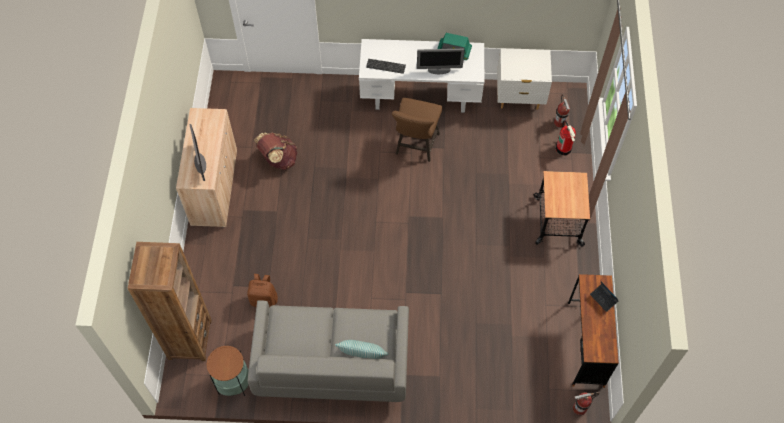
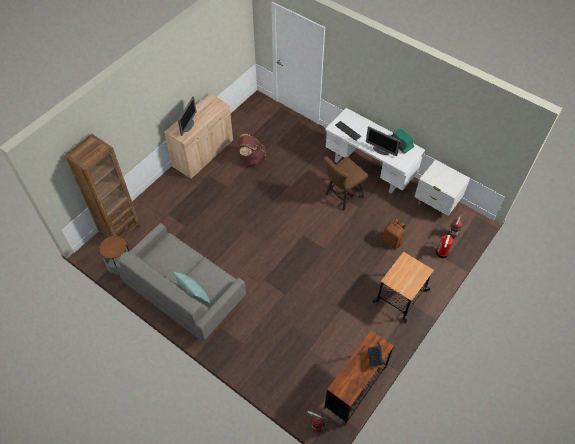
camera: 35 degrees right, 5 degrees down
(264, 299) = (178, 232): brown backpack -> brown backpack (392, 241)

